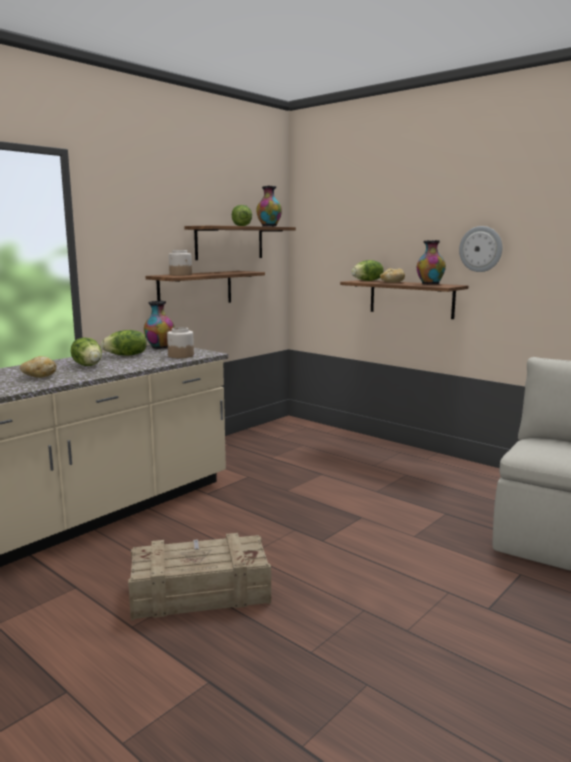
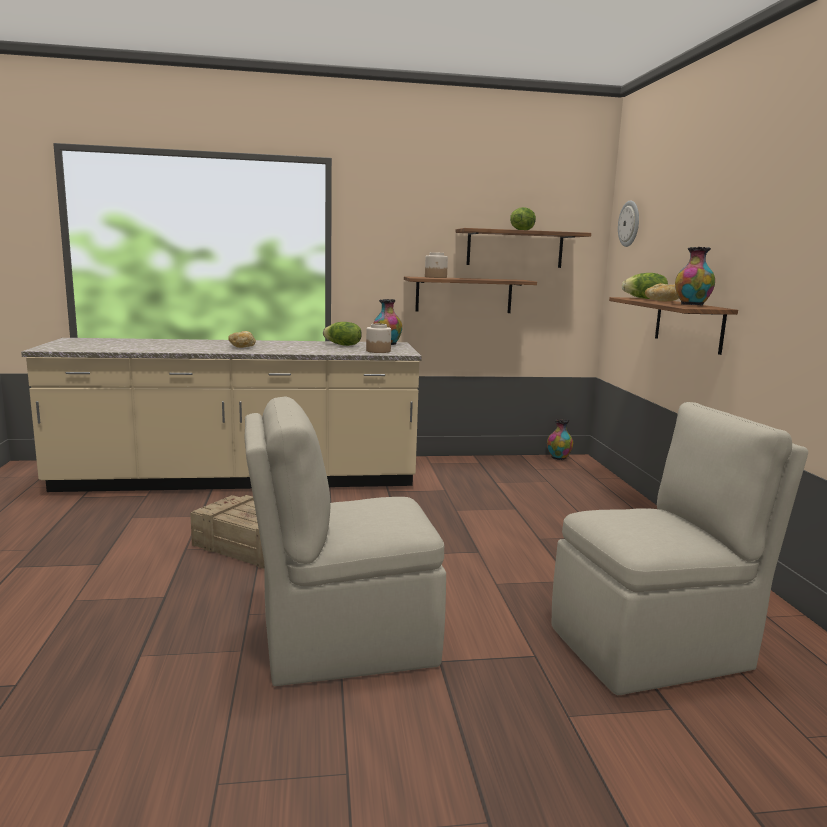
camera: 40 degrees right, 0 degrees up
(88, 365) = (294, 346): lettuce -> none
(269, 226) = (559, 231): vase -> vase (558, 458)
(415, 631) = (343, 641): none -> beige chair
(481, 249) = (754, 260): wall clock -> wall clock (629, 223)

